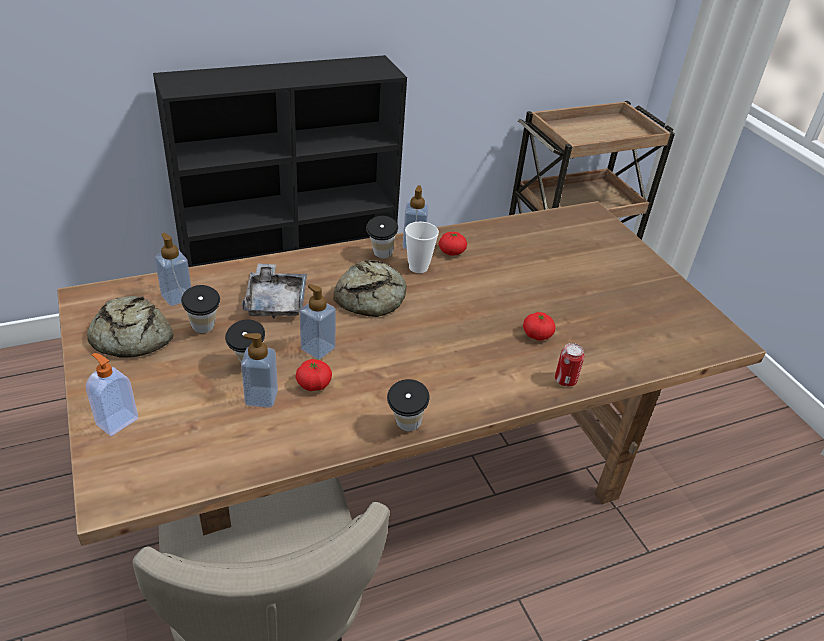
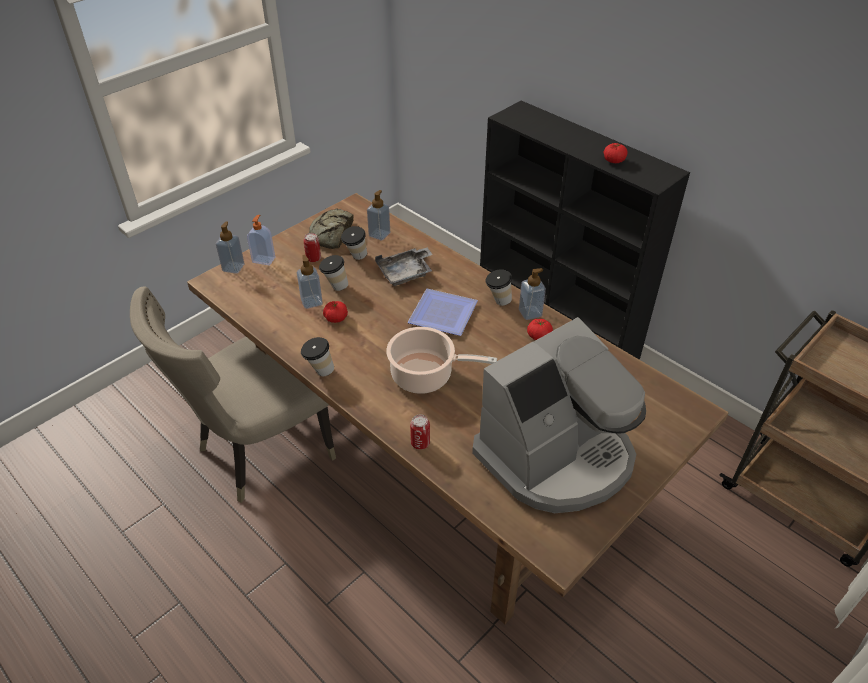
camera: 70 degrees right, 5 degrees up
(167, 369) = (313, 258): none -> can
(318, 349) = (371, 308): soap dispenser -> soap dispenser (233, 267)
(373, 296) = (445, 313): bread -> plate
(418, 267) = (501, 324): cup -> none
(465, 343) = (426, 376): none -> cooking pot
(537, 335) = (465, 414): tomato -> tomato (614, 160)
(616, 300) = (556, 457): none -> coffee machine

